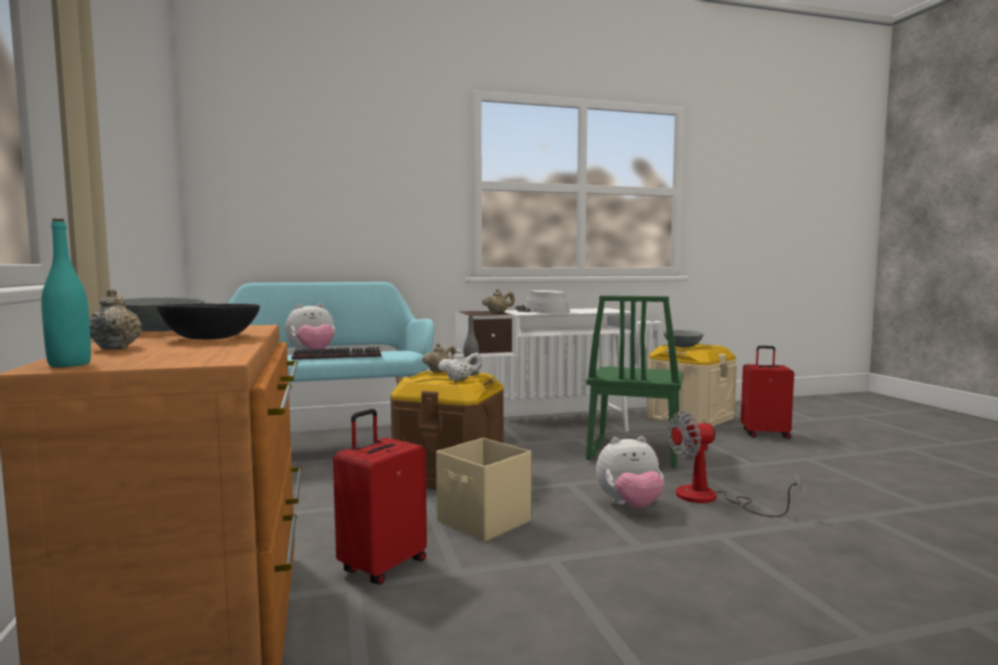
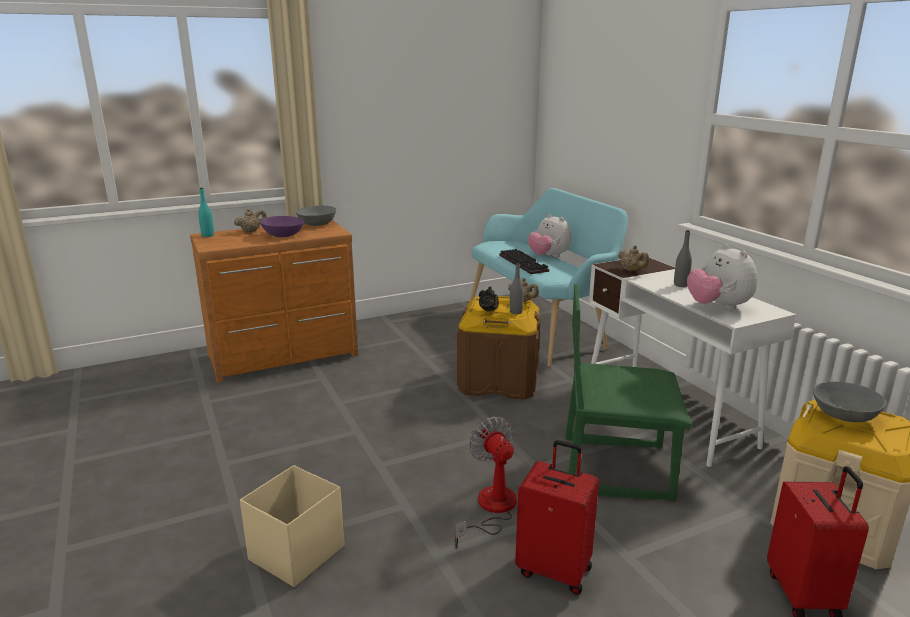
camera: 80 degrees right, 15 degrees up
(211, 338) = (282, 235): black bowl -> purple bowl
(382, 566) = (345, 381): red suitcase -> red suitcase (555, 570)
(460, 380) = (489, 310): white teapot -> black teapot
(484, 522) = (411, 403): beige storage box -> beige storage box (295, 554)
(541, 311) = (680, 285): grey hat -> grey bottle
(630, 506) = (458, 462): plush toy -> plush toy (718, 307)

